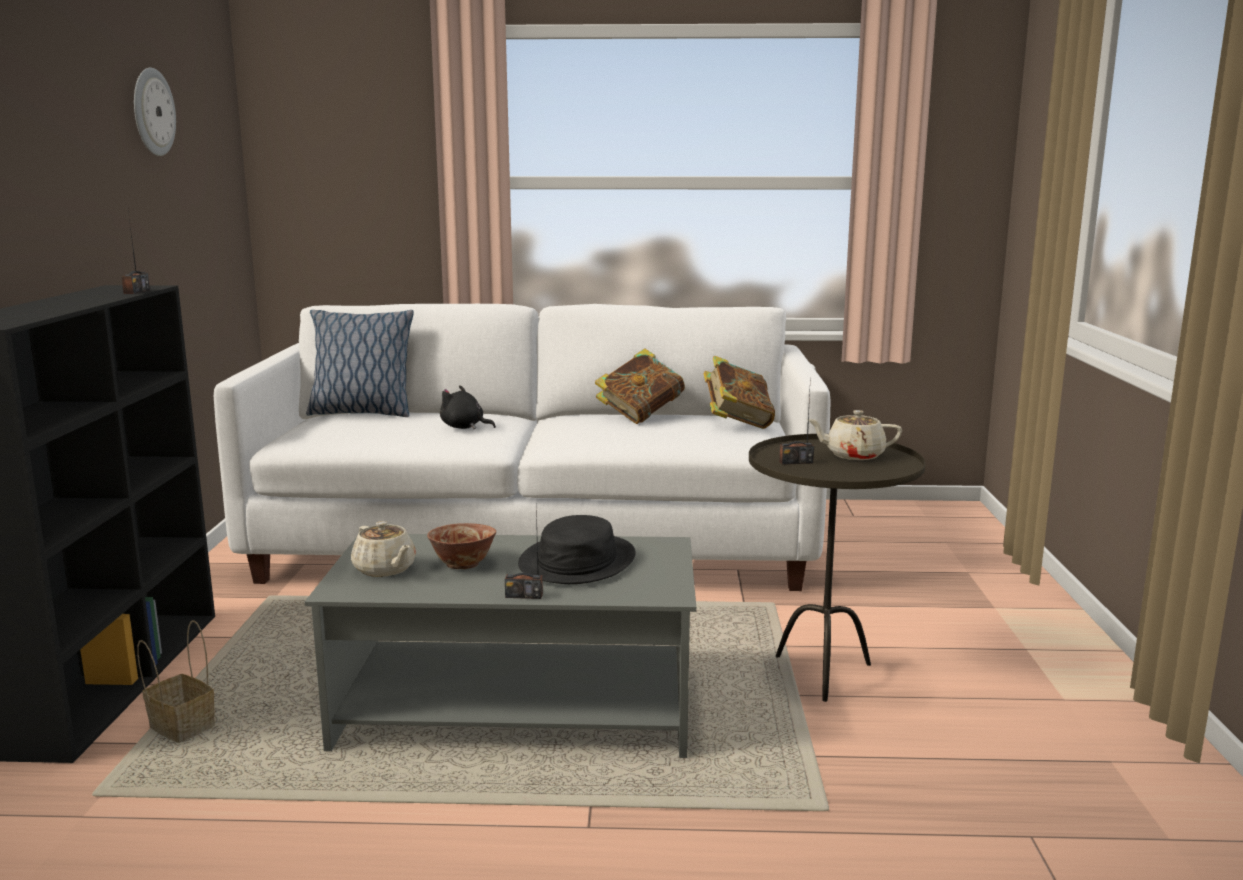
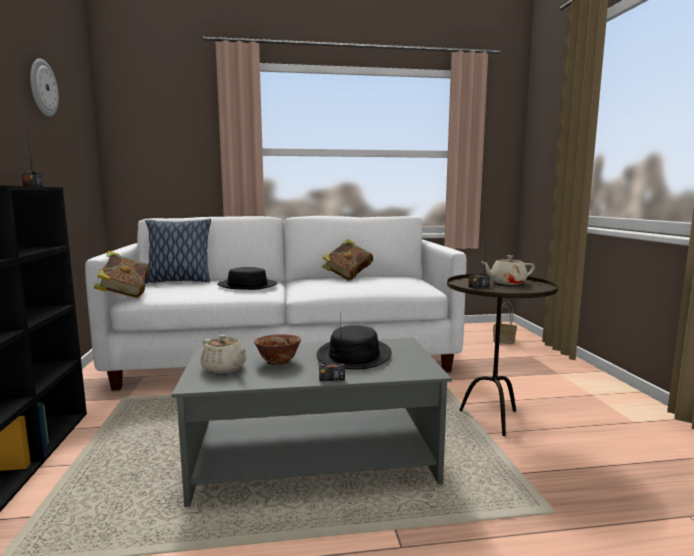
camera: 10 degrees left, 5 degrees down
(180, 728) = (66, 499): basket -> basket (503, 341)
(464, 427) = (247, 285): black plush toy -> black hat
(737, 423) = (404, 278): book -> book (124, 295)

